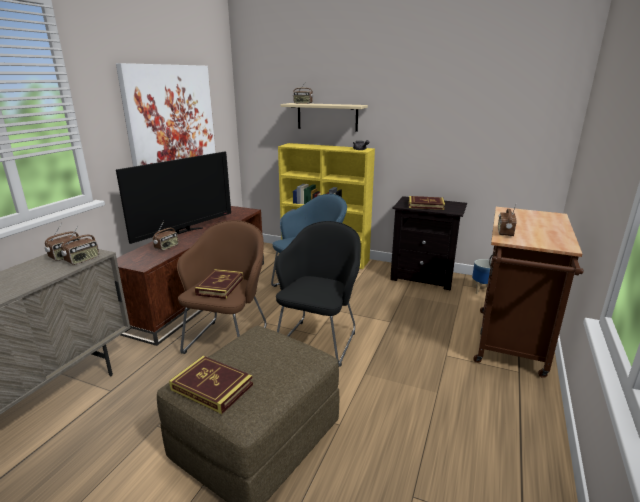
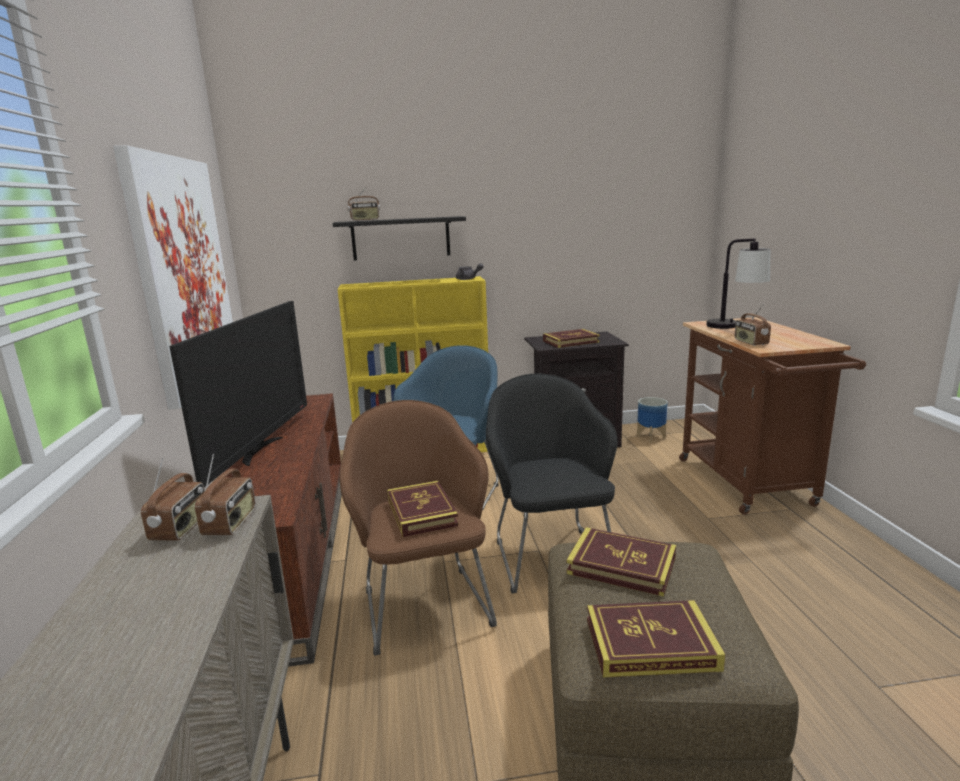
camera: 30 degrees left, 5 degrees down
(167, 247) = (267, 479): radio -> none
(261, 347) = (621, 566): none -> book
(327, 117) = (401, 238): beige shelf -> black shelf
(524, 218) = (734, 328): none -> table lamp

